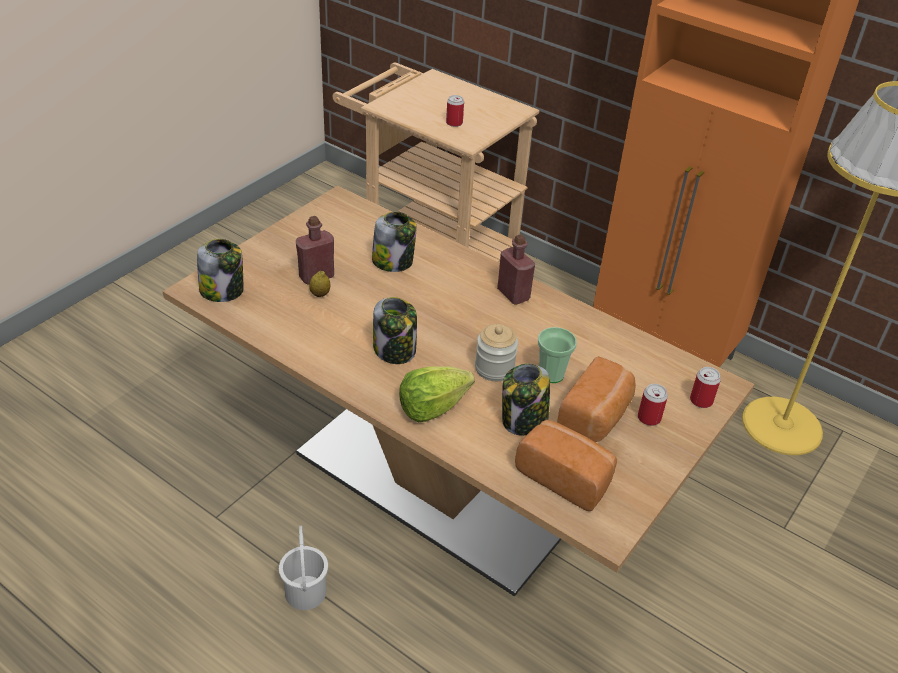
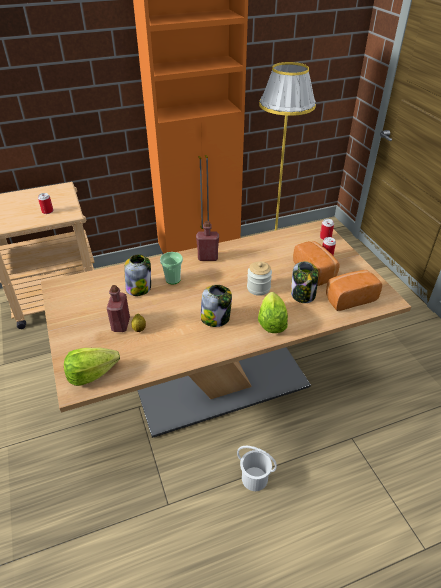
camera: 55 degrees left, 0 degrees up
(223, 290) = (91, 374): jar -> lettuce
(551, 374) = (277, 271): cup -> cup (173, 279)

